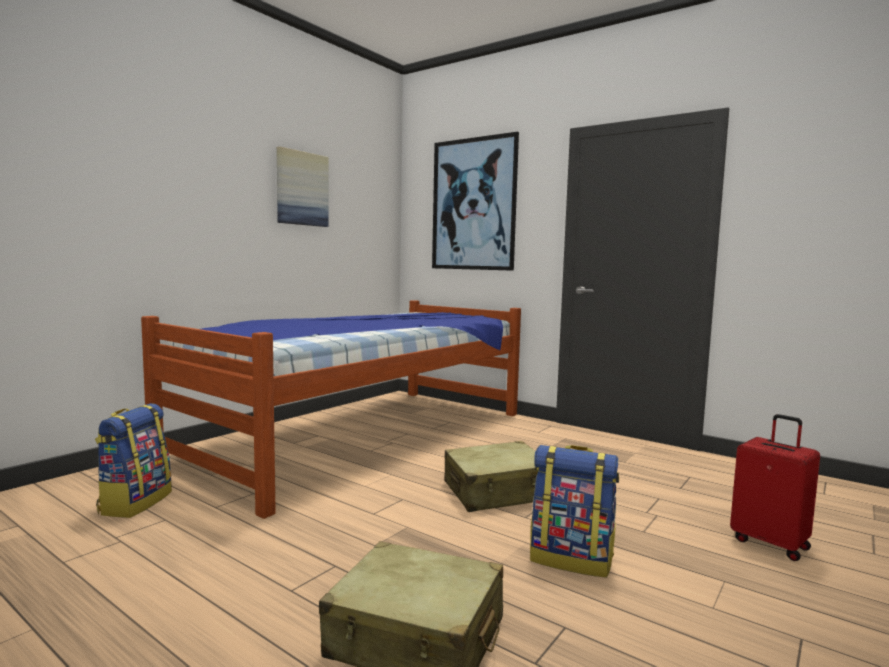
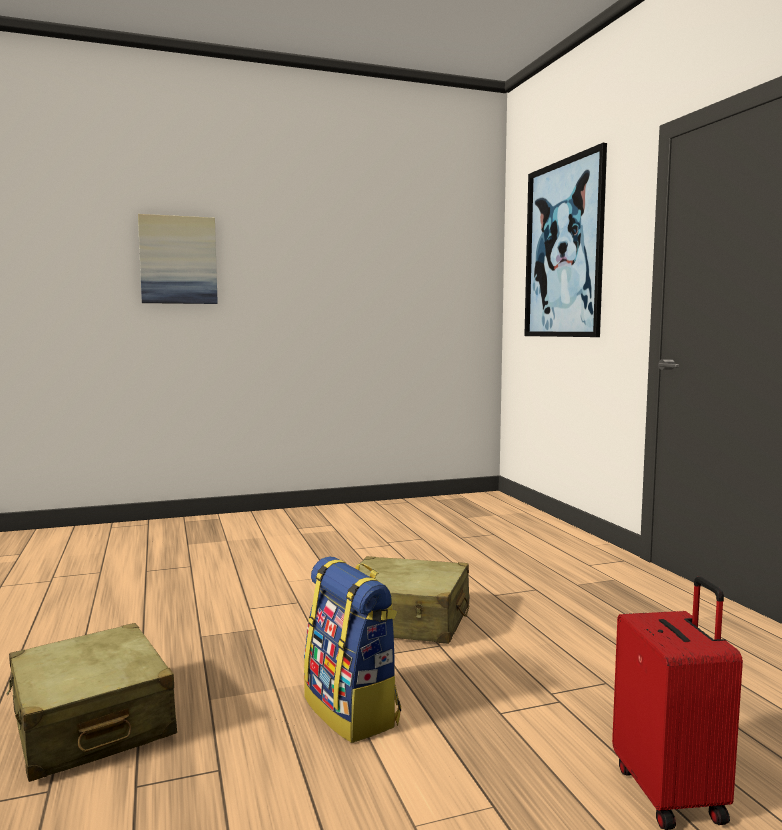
camera: 35 degrees right, 0 degrees up
(135, 503) = (104, 554): backpack -> none
(302, 188) = (352, 250): picture -> picture (178, 260)
(361, 435) = (371, 532): bed -> none

